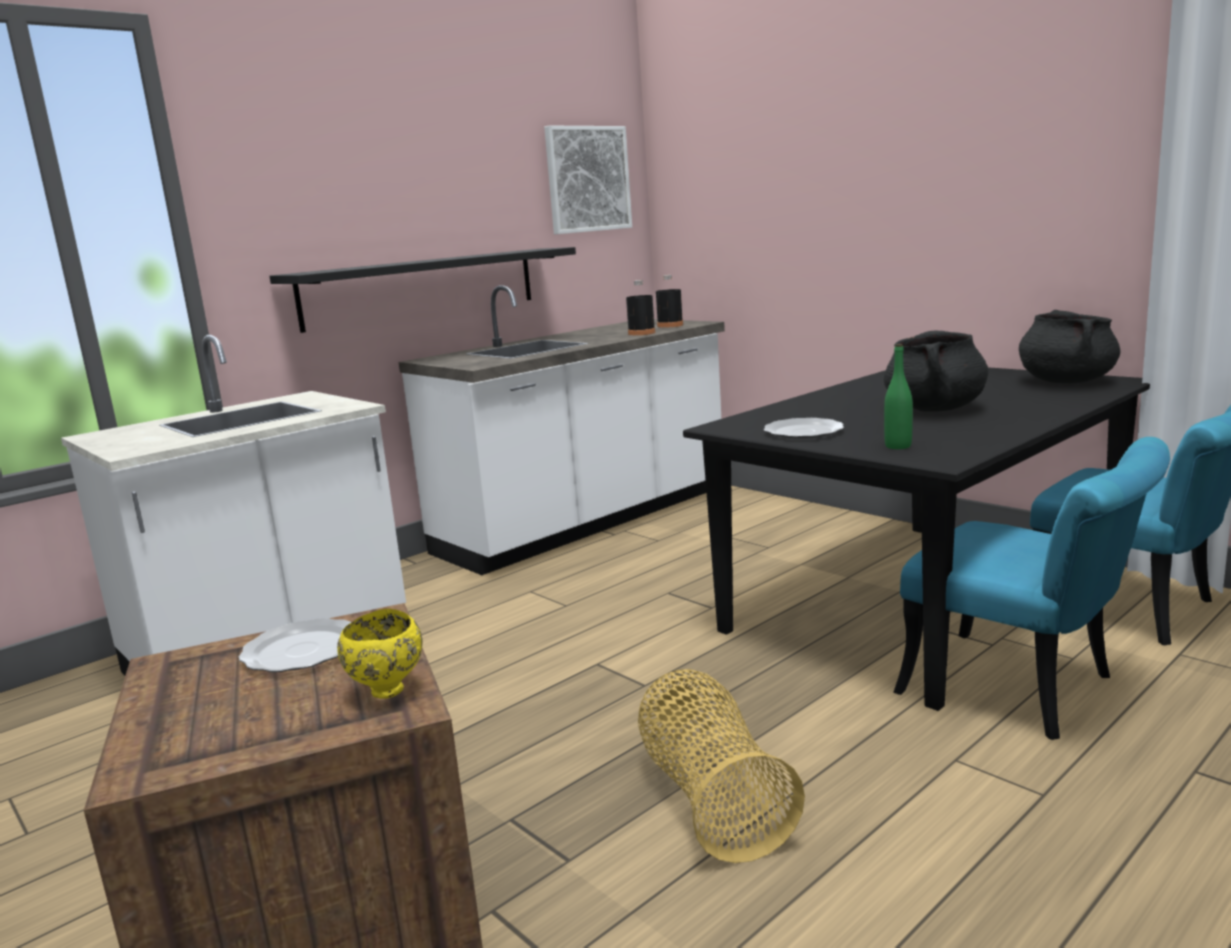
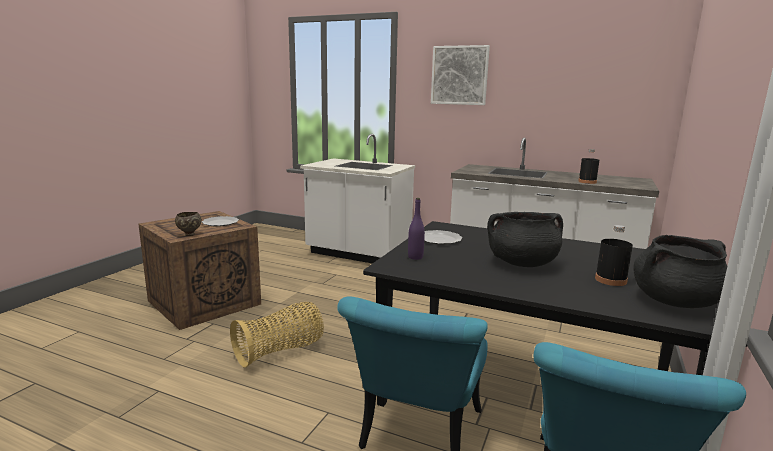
camera: 65 degrees right, 0 degrees up
(387, 692) = (189, 234): yellow bowl -> brown bowl
(422, 287) = (491, 132): black shelf -> none
(587, 179) = (625, 83): picture -> picture (459, 75)
(670, 325) = (625, 184): black bottle -> black bottle (610, 280)
(898, 446) = (415, 257): green bottle -> purple bottle

